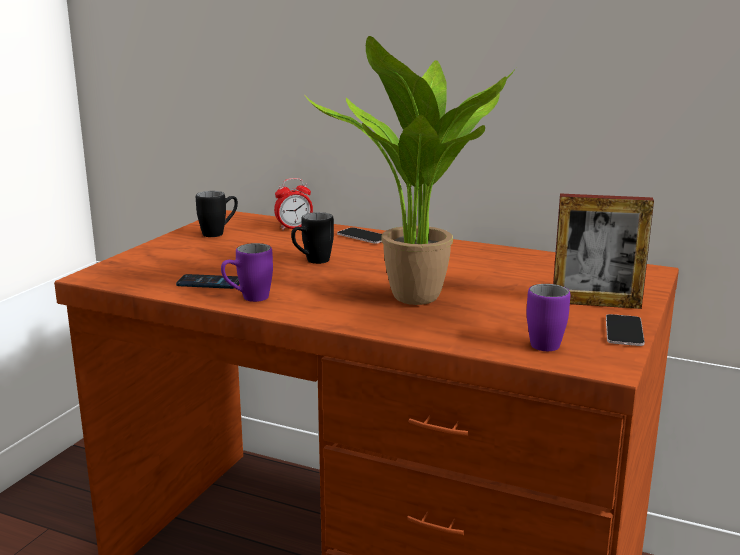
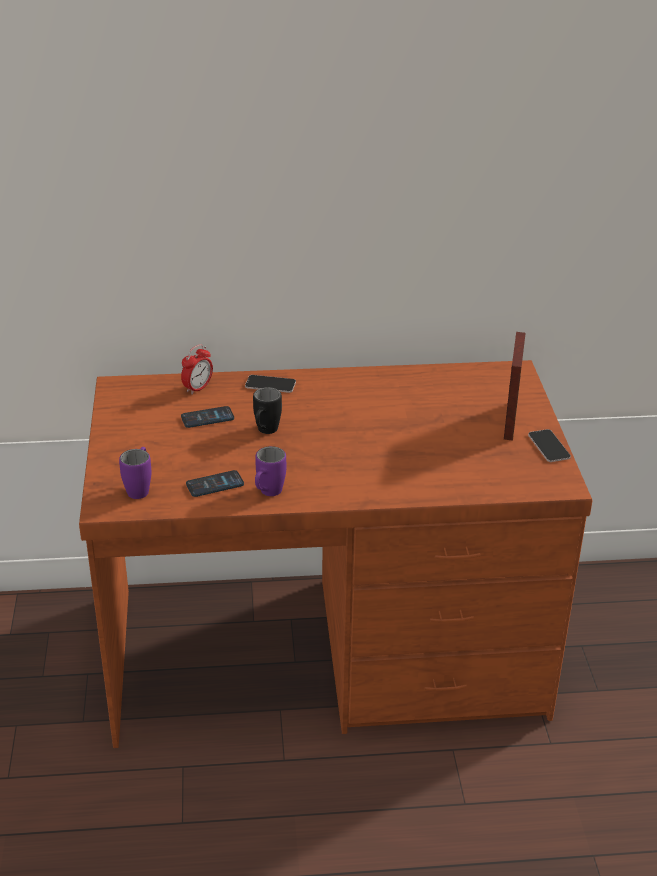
camera: 30 degrees left, 15 degrees up
(219, 233) = (140, 415): black mug -> none
(273, 244) = (207, 418): none -> phone
(422, 300) = (395, 455): potted plant -> none
(550, 342) = (514, 473): purple mug -> purple mug (140, 488)
(596, 303) = (510, 421): picture frame -> picture frame turned 120 degrees clockwise

